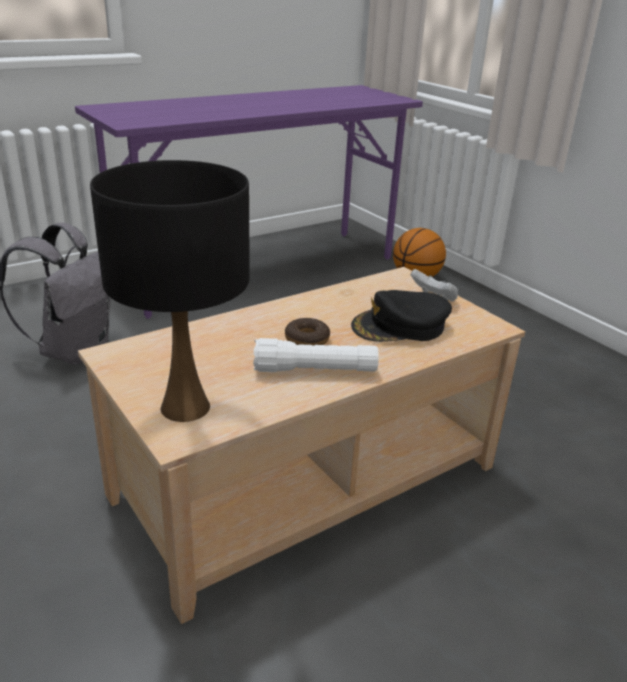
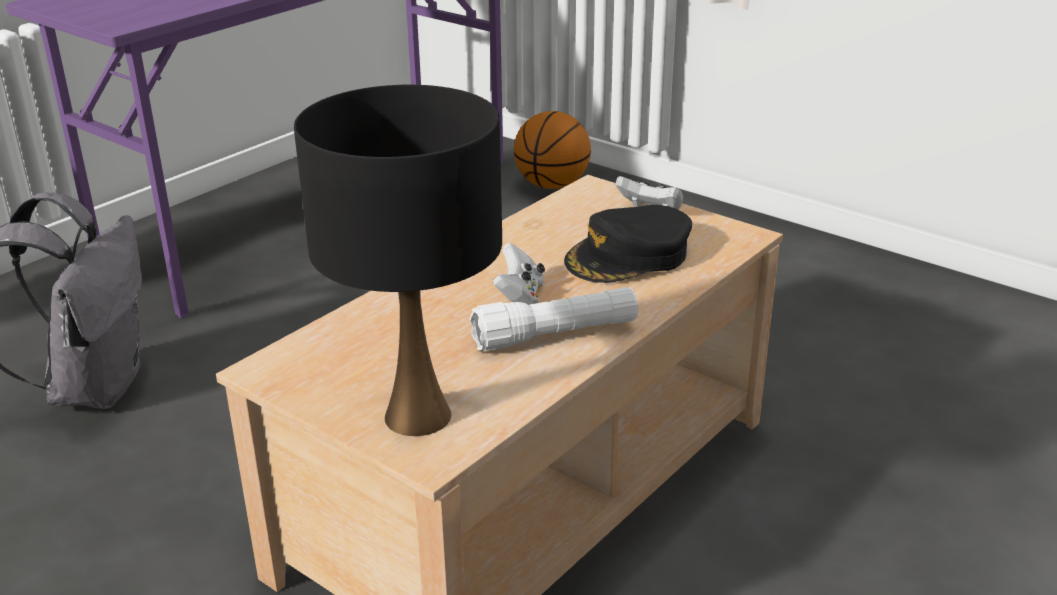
camera: 15 degrees left, 0 degrees up
(307, 339) = (520, 297): donut -> white game controller

